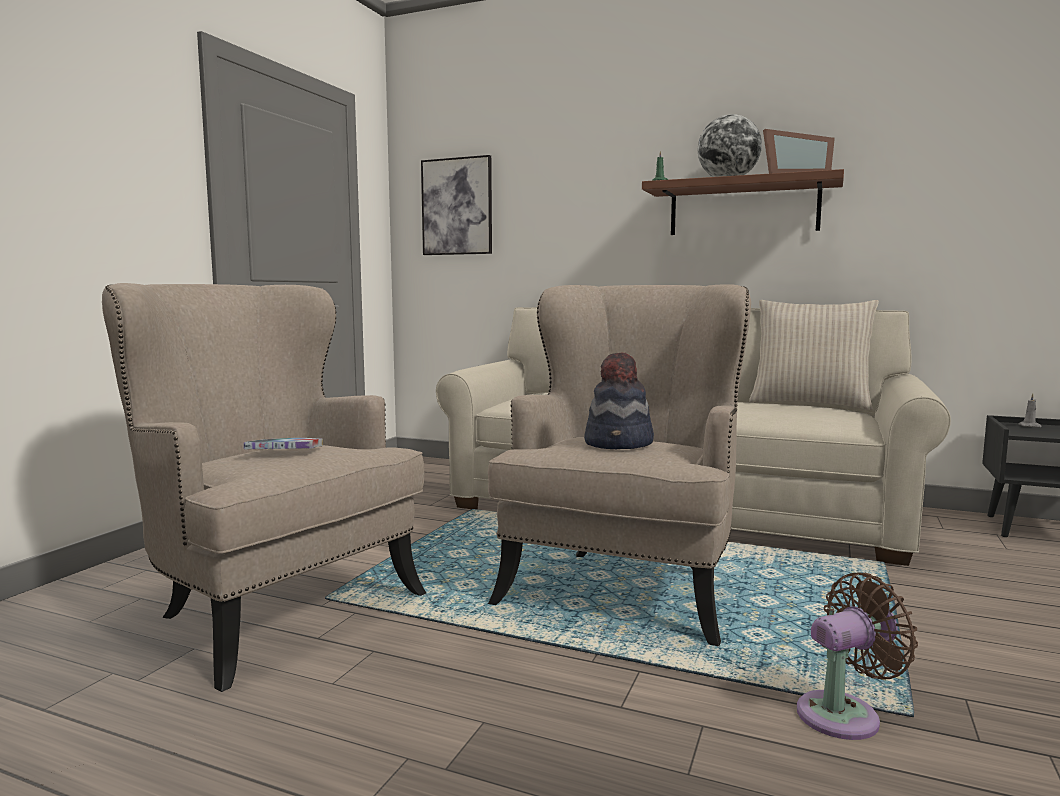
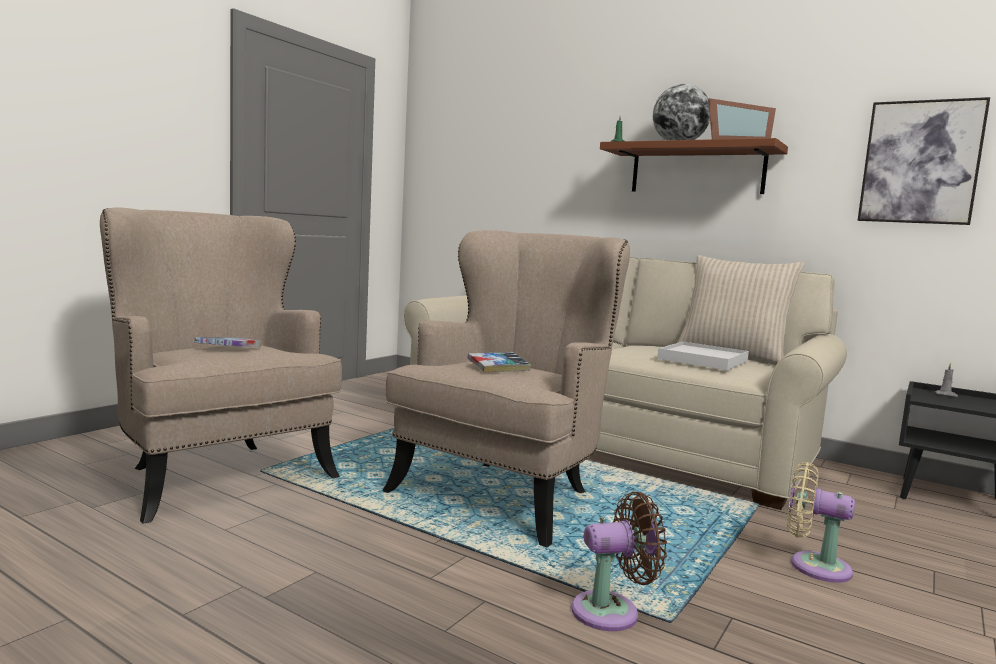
camera: 10 degrees right, 0 degrees up
(457, 206) = (457, 157): picture -> picture (920, 162)
(619, 444) = (498, 368): hat -> book
(794, 413) = (702, 360): none -> white tray
(990, 624) = (813, 566): none -> beige fan

